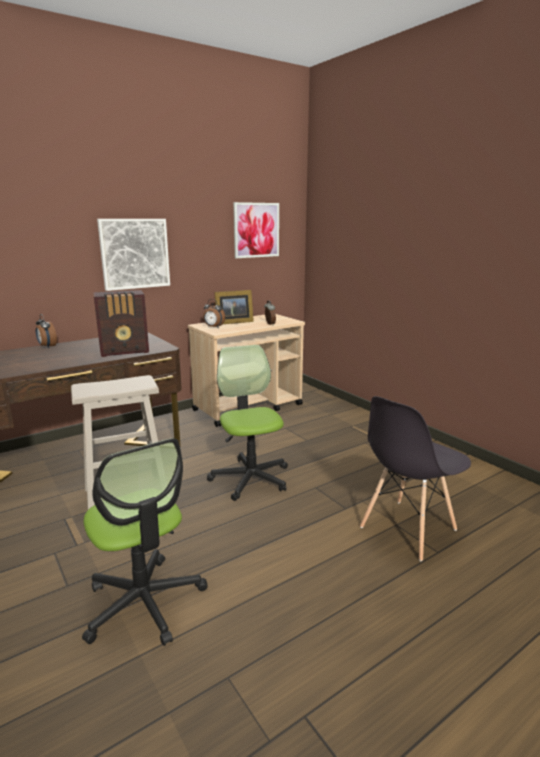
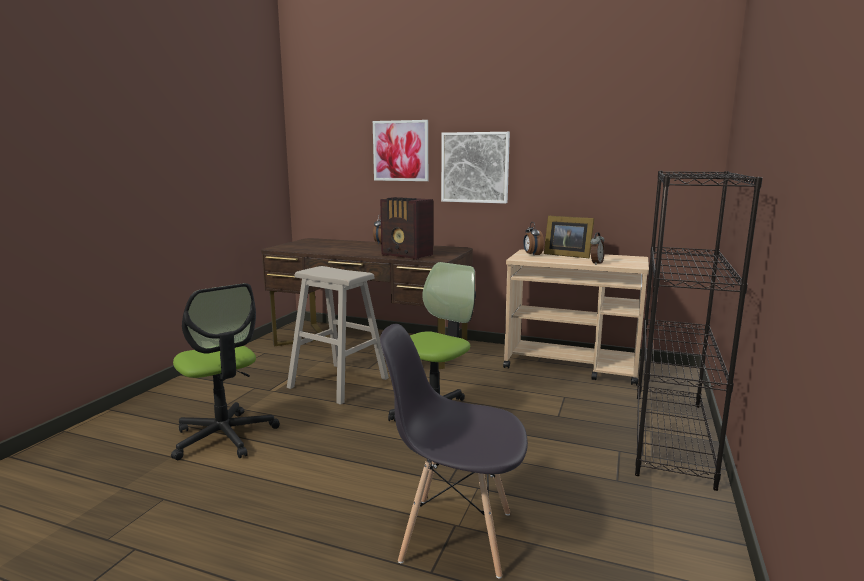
camera: 55 degrees right, 5 degrees down
(144, 602) = (224, 437): office chair -> office chair turned 60 degrees counterclockwise
(256, 230) = (634, 145): picture -> picture (400, 151)
(366, 424) = (671, 437): none -> black bookcase

